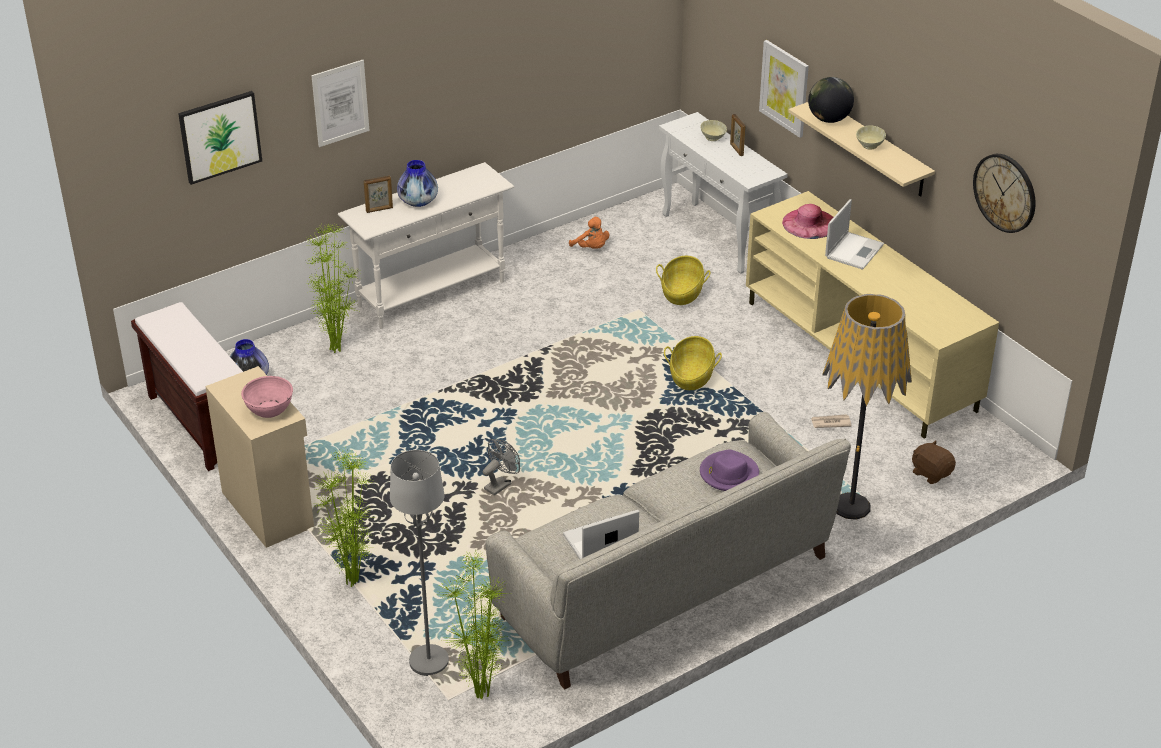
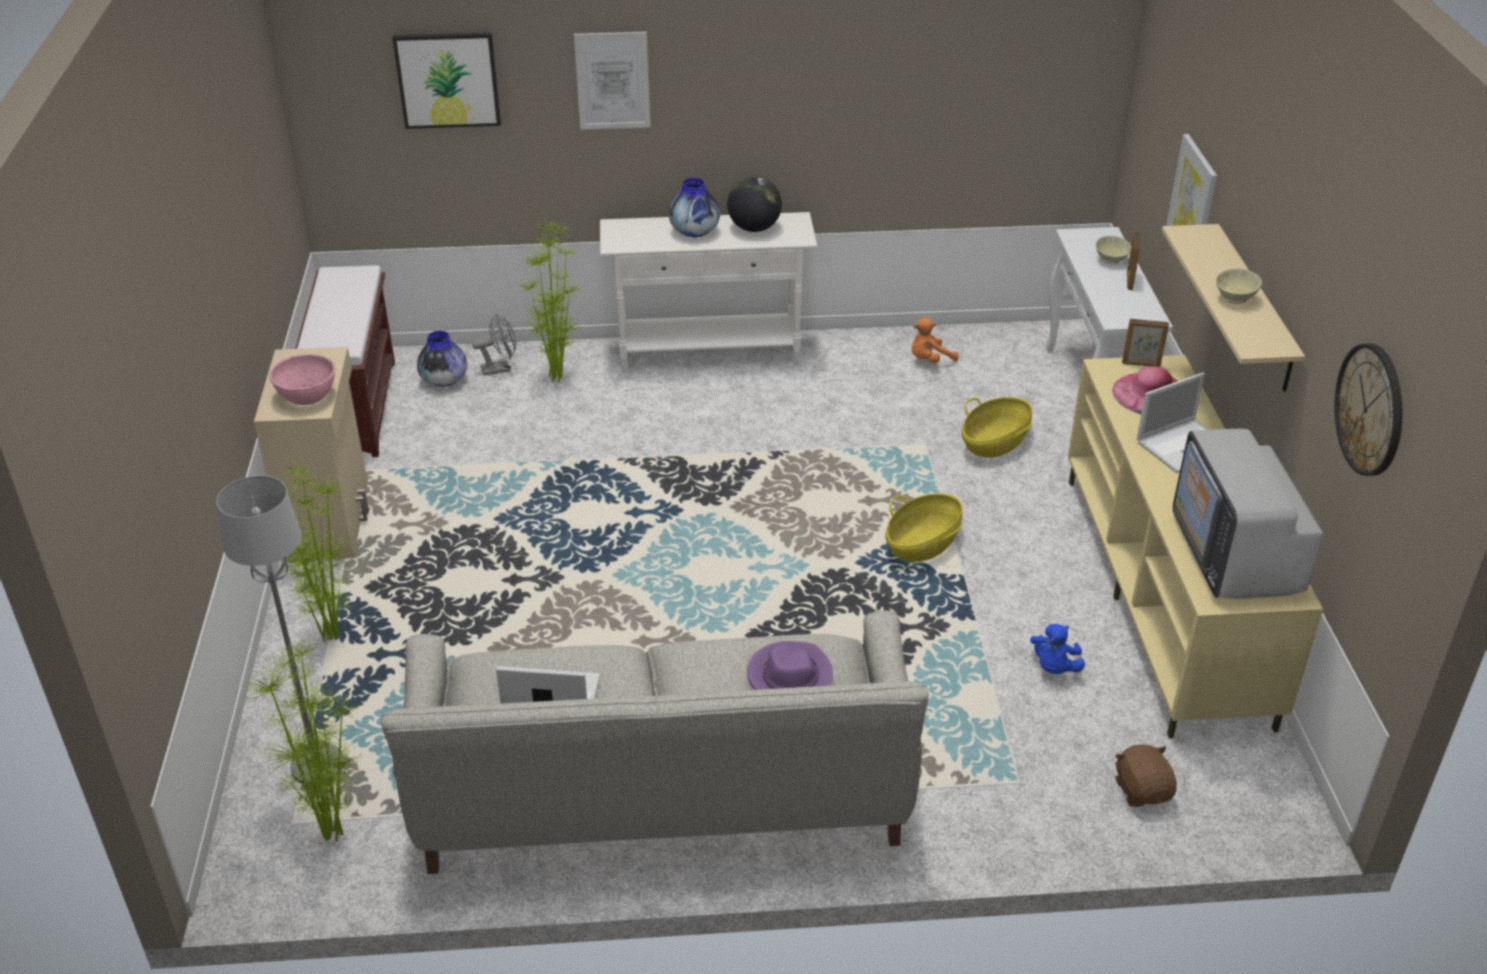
camera: 30 degrees right, 0 degrees up
(379, 210) = (645, 228): picture frame -> picture frame (1141, 364)
(500, 484) = (588, 589): grey fan -> grey fan (500, 368)
(591, 248) = (929, 360): orange plush toy -> orange plush toy turned 75 degrees clockwise
(829, 119) = (1207, 252): globe -> globe (754, 228)
(830, 422) = (1054, 667): newspaper -> blue plush toy
(851, 506) = (992, 791): floor lamp -> none
(932, 308) = (1234, 556): none -> television

